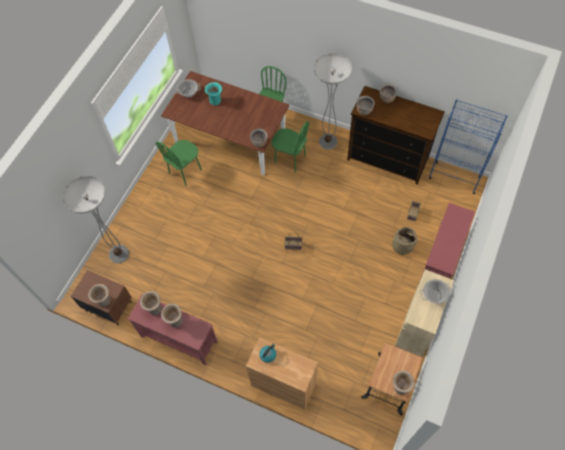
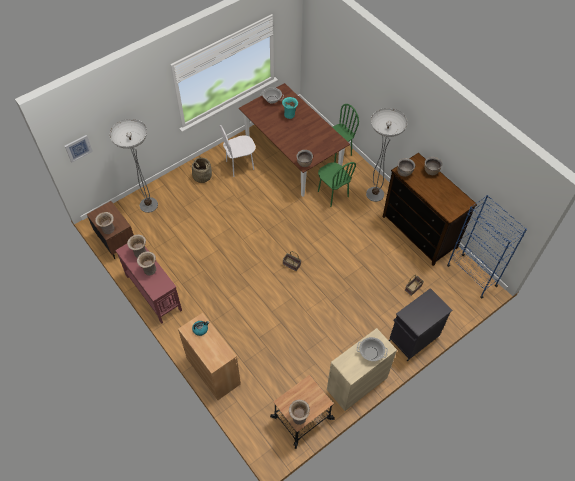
camera: 25 degrees right, 5 degrees down
(35, 234) = (78, 148): none -> picture
(185, 172) = (240, 165): green chair -> white chair
(402, 246) = (386, 310): basket -> basket (202, 176)
(440, 260) = (413, 339): red console table -> black cabinet

